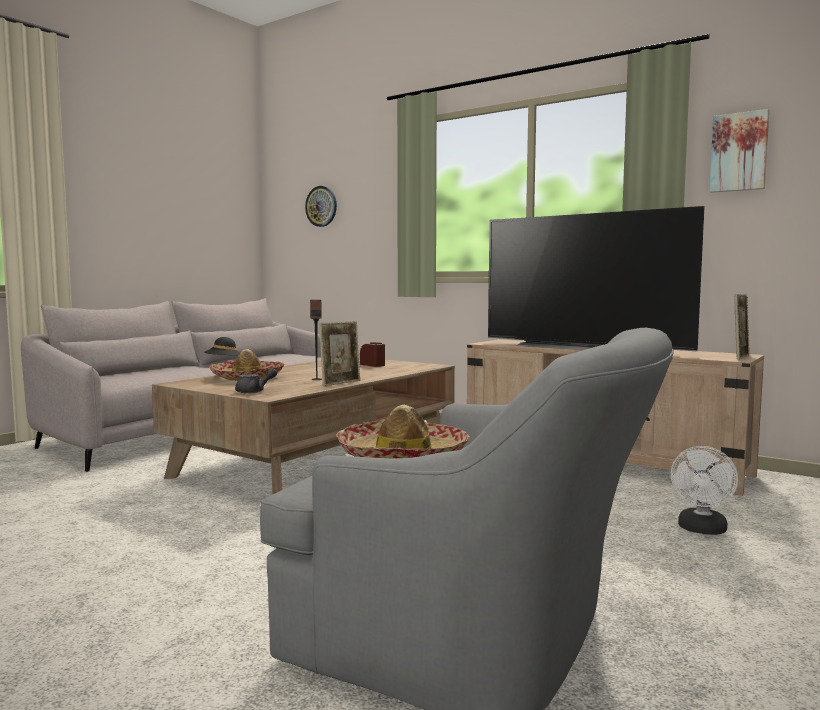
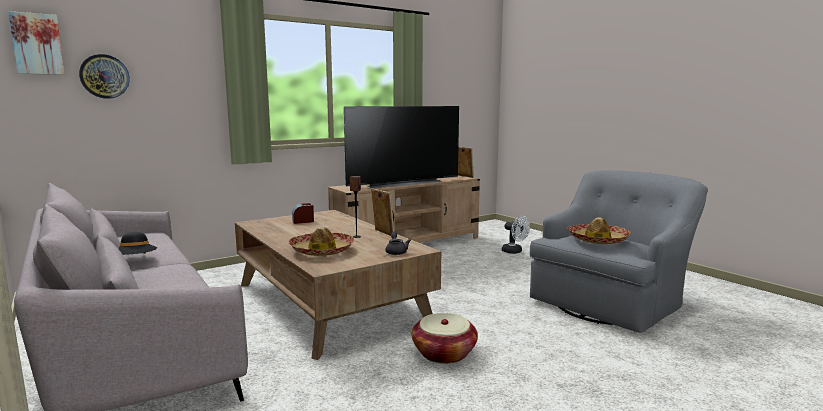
camera: 70 degrees left, 5 degrees up
(183, 523) = (444, 353): none -> basket
(739, 152) = (433, 75): picture -> picture (37, 44)

